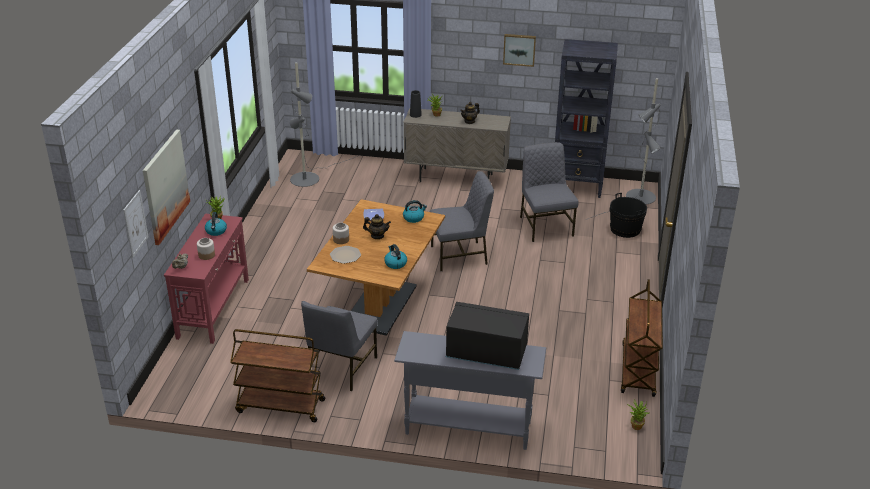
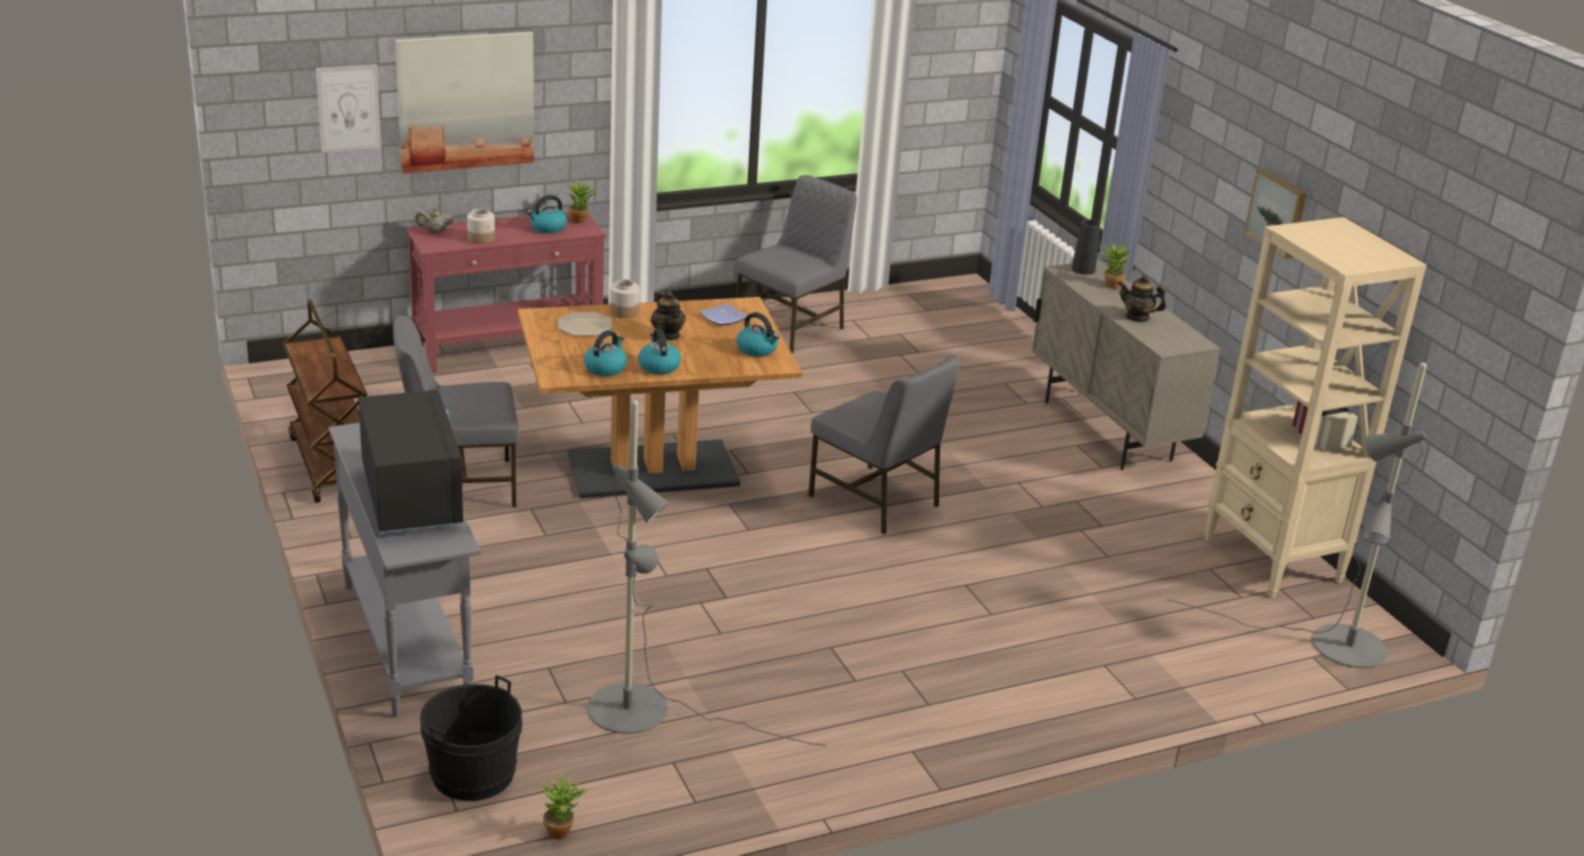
camera: 55 degrees right, 5 degrees down
(309, 177) = (925, 312): grey floor lamp -> grey floor lamp (646, 711)
(406, 249) = (658, 366): none -> kettle
(545, 226) = (1083, 561): grey chair -> grey chair (792, 328)
(577, 186) = (1273, 561): black bookcase -> beige bookcase
(625, 229) = (1199, 657): black bucket -> black bucket (473, 774)
(638, 371) = (734, 792): brown cart -> none

